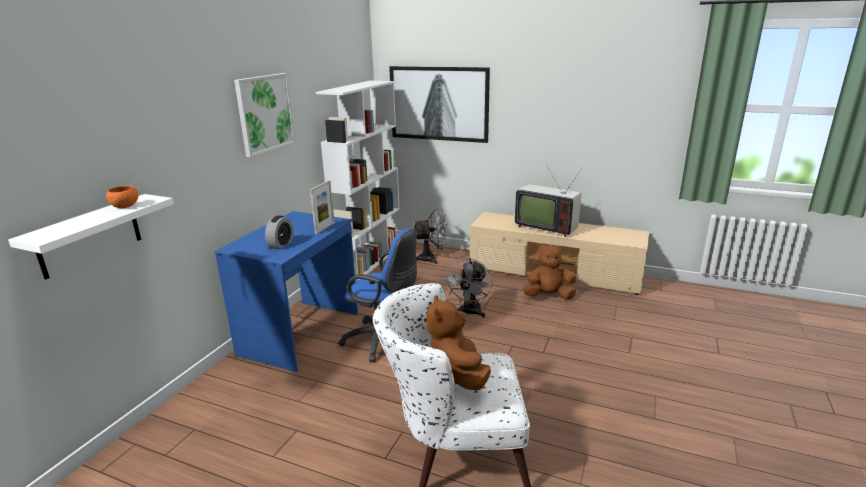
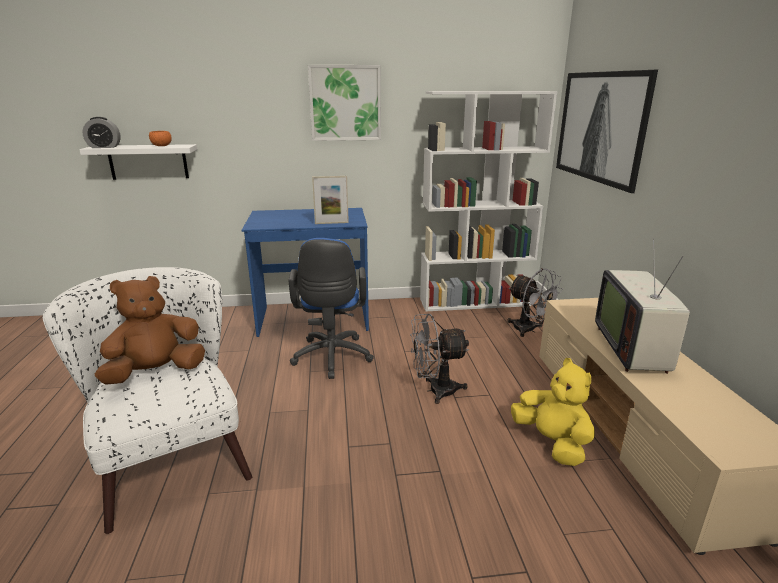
camera: 60 degrees right, 0 degrees up
(281, 244) = (280, 221): alarm clock -> alarm clock (104, 147)
(548, 296) = (552, 442): brown plush toy -> yellow plush toy

